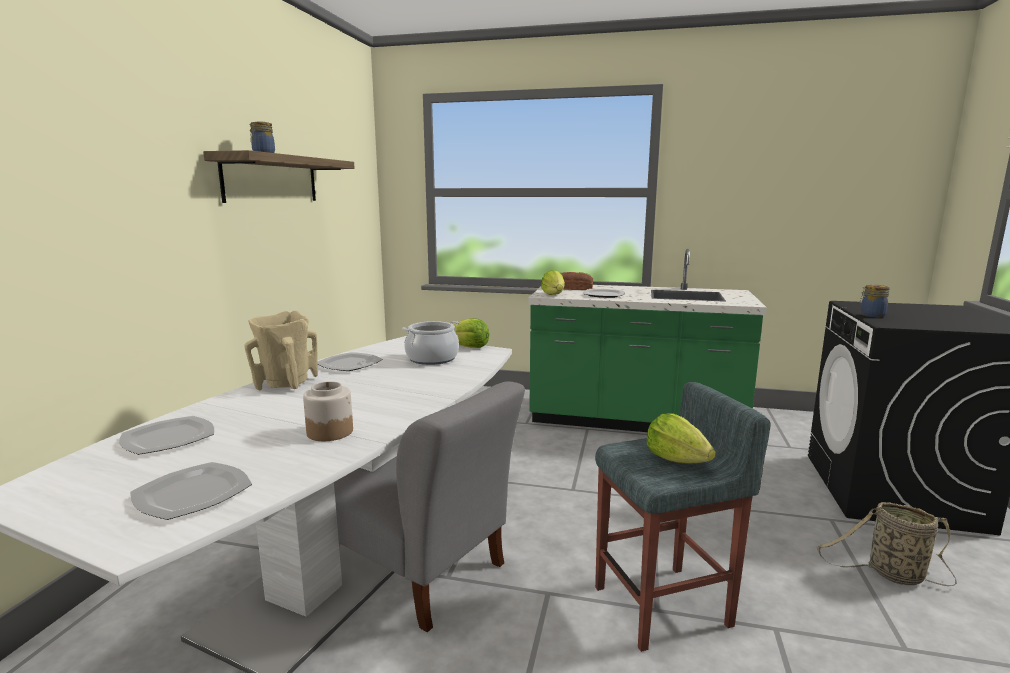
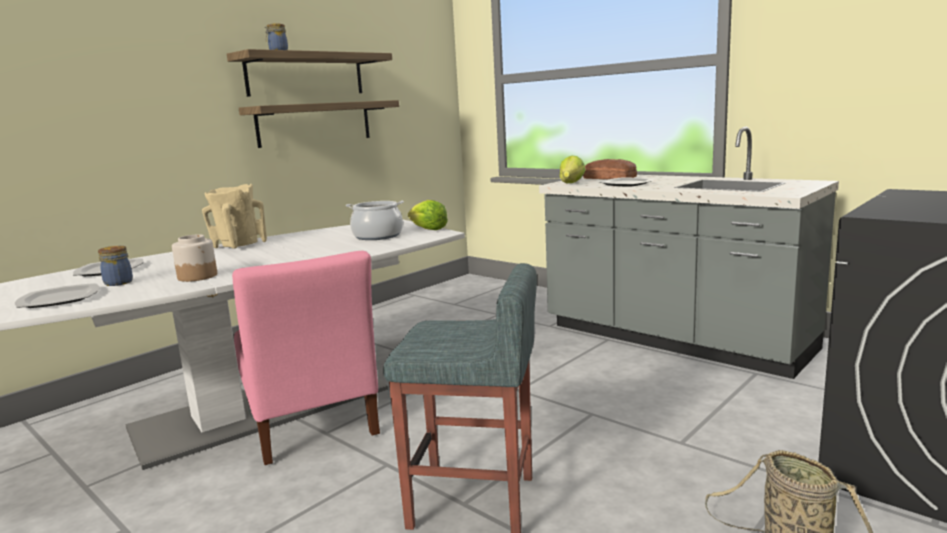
camera: 30 degrees right, 0 degrees up
(279, 233) = (315, 123): none -> shelf
(349, 364) = (308, 236): plate -> none
(417, 570) = (310, 423): grey chair -> pink chair
(634, 420) = (674, 339): green counter -> grey counter
(676, 459) = (460, 339): lettuce -> none
(871, 315) = (886, 204): jar -> jar (119, 282)

